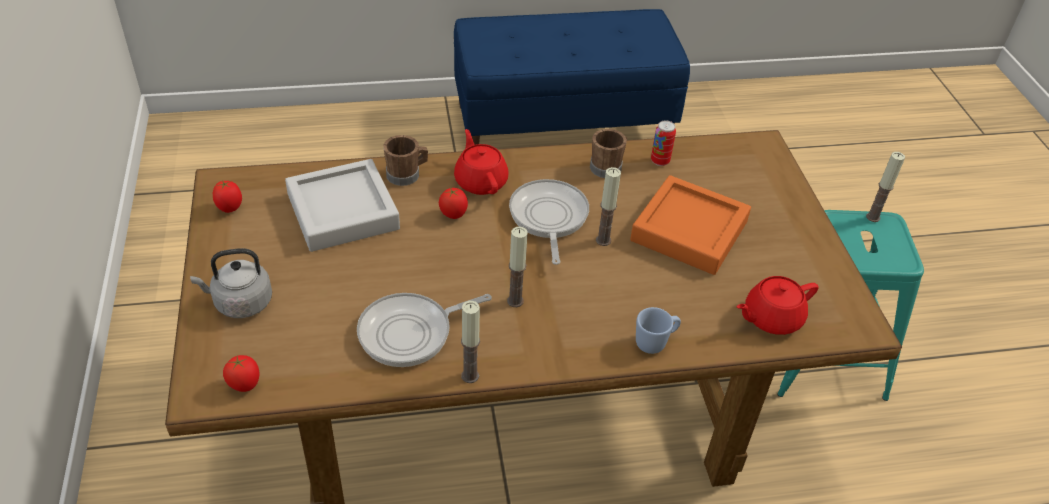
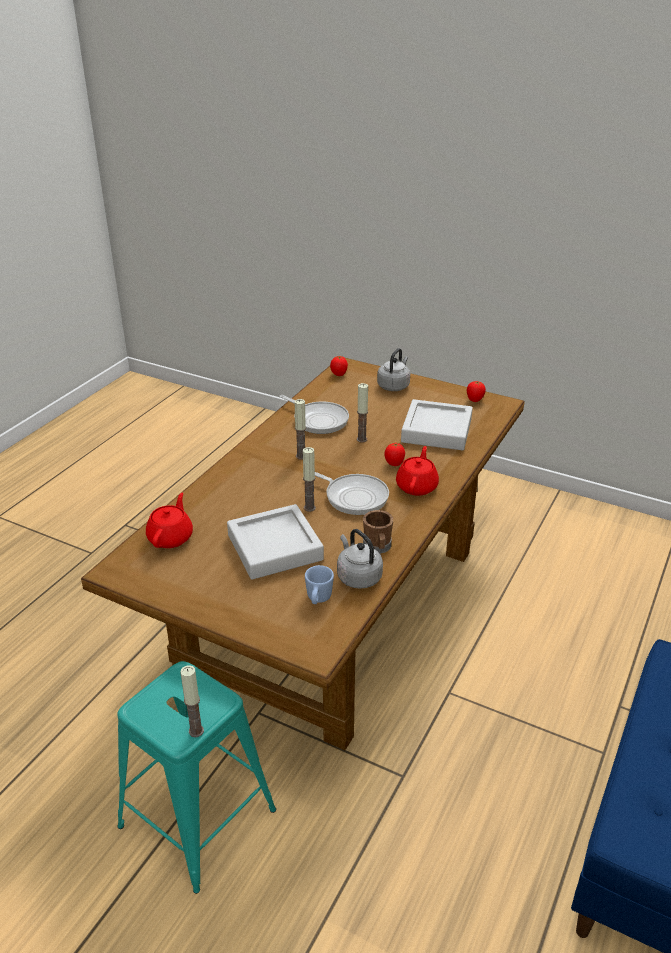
camera: 130 degrees right, 10 degrees down
(406, 175) = (452, 462): brown mug -> none
(411, 333) = (318, 420): frying pan -> frying pan turned 120 degrees clockwise
(470, 376) = (271, 425): candle -> candle (361, 439)
(480, 181) = (417, 486): red teapot -> red teapot turned 90 degrees counterclockwise
(655, 342) = (215, 486): blue mug -> blue mug (318, 599)
(660, 161) = (358, 576): can -> grey kettle
(689, 231) = (275, 547): orange tray -> grey tray

